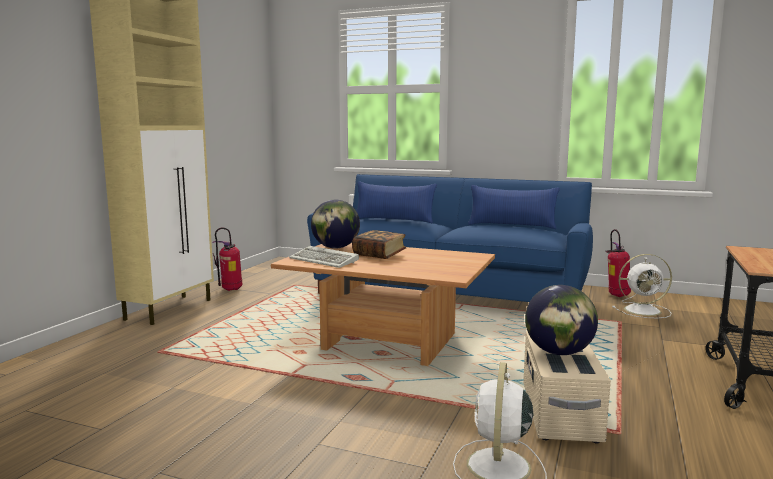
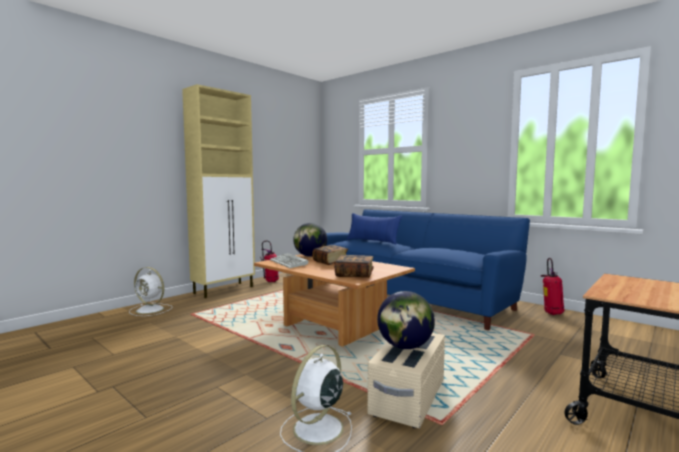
camera: 20 degrees right, 5 degrees down
(439, 270) = (354, 275): none -> book
(512, 226) = (455, 249): blue pillow -> none
(644, 310) = (565, 328): white fan -> white fan (151, 310)

